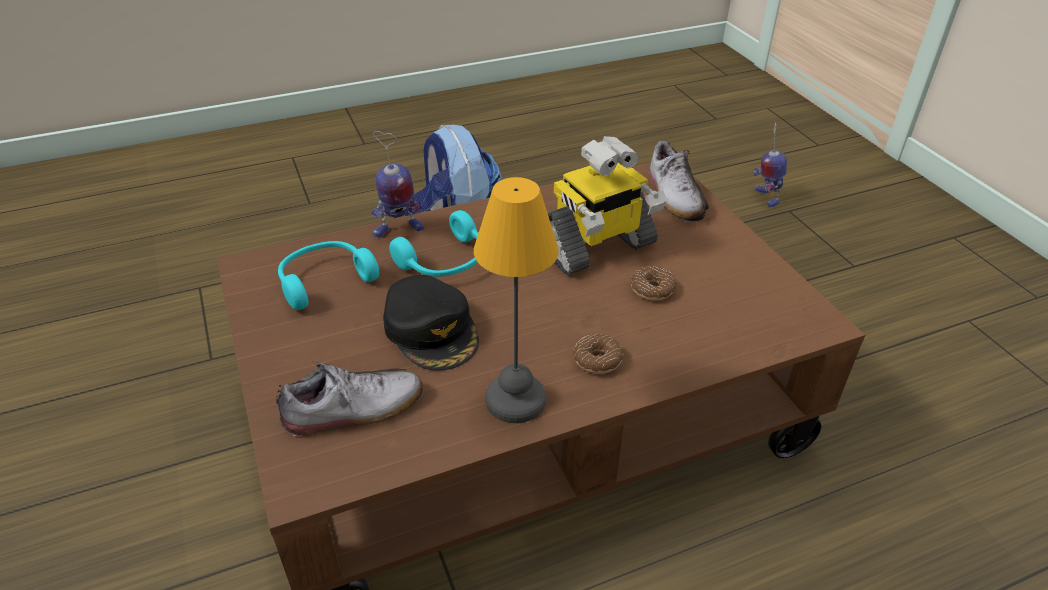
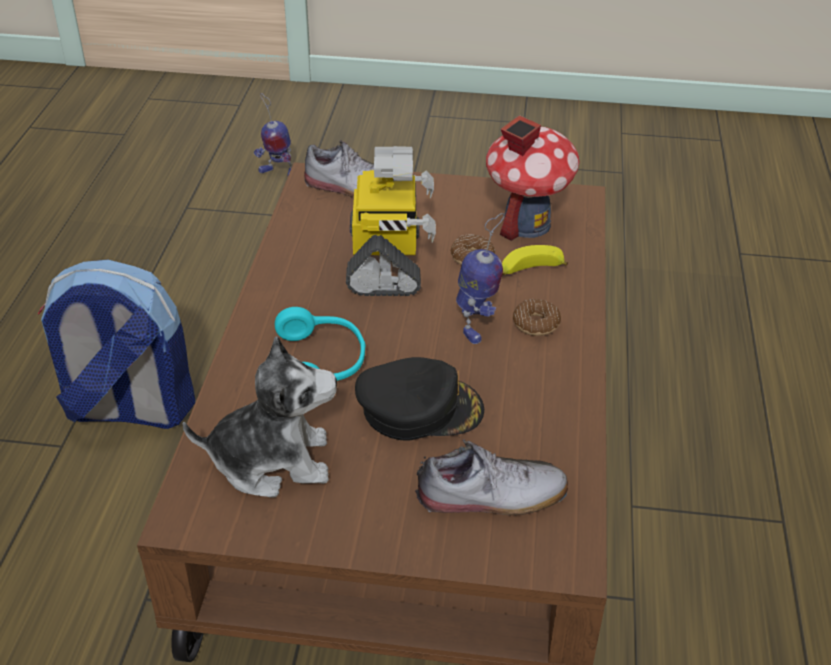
camera: 60 degrees left, 0 degrees up
(324, 280) = (272, 461): turquoise headphones -> plush toy
(354, 409) = (492, 496): shoe -> shoe turned 75 degrees clockwise
(397, 230) = (233, 378): toy robot -> toy robot (476, 325)
(513, 399) = (549, 389): table lamp -> none
(670, 329) = (530, 270): none -> banana
(737, 303) = (526, 224): none -> toy house

